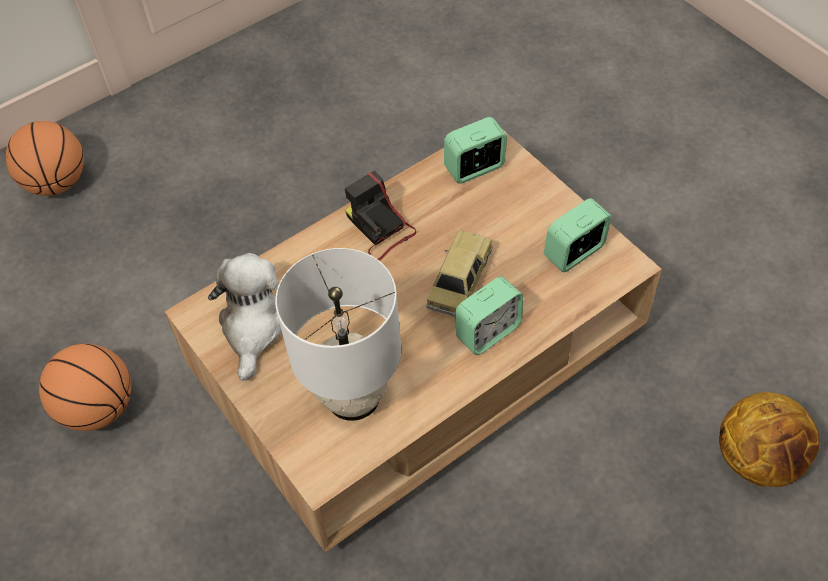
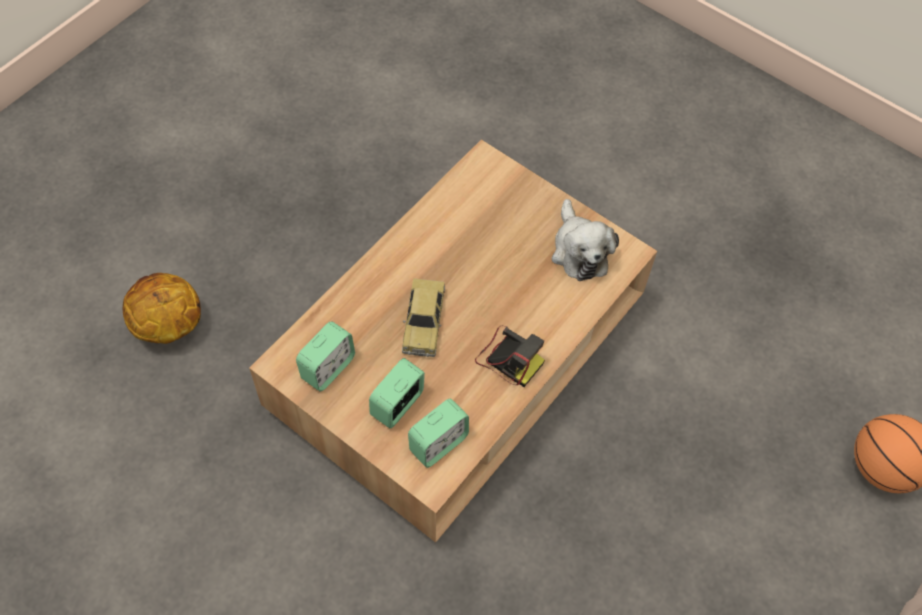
camera: 160 degrees right, 5 degrees up
(98, 408) = (697, 265): basketball -> none
(353, 396) = (480, 214): white table lamp -> none
(488, 332) = (390, 282): alarm clock -> alarm clock (397, 404)

